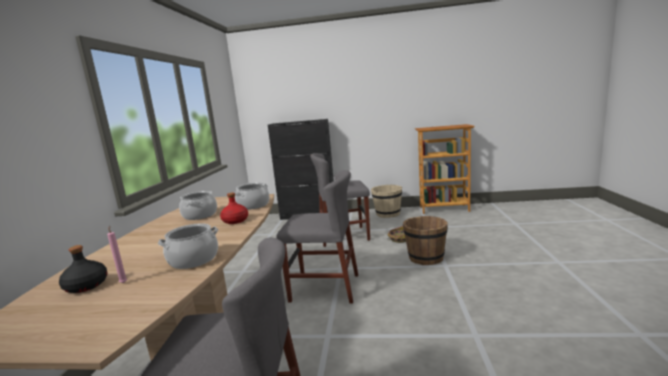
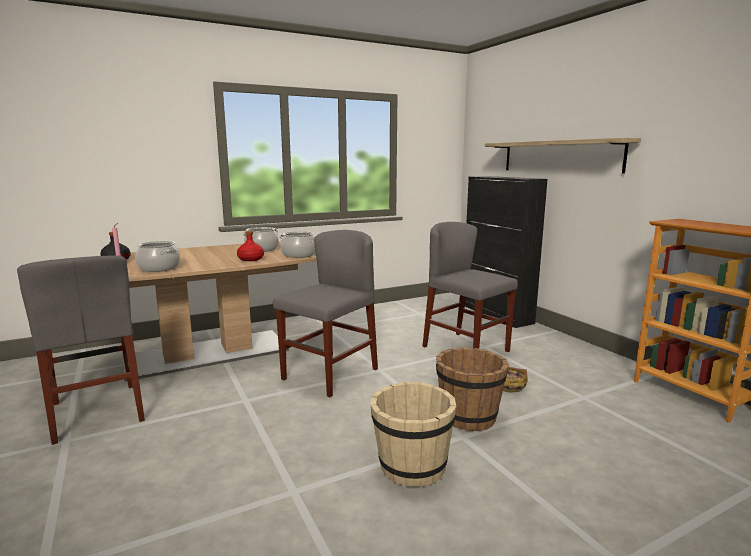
camera: 55 degrees right, 0 degrees up
(324, 288) = (330, 374): grey chair -> grey chair turned 120 degrees counterclockwise
(332, 104) = (559, 156): none -> shelf
(387, 214) = (583, 356): beige bucket -> beige bucket (411, 466)

